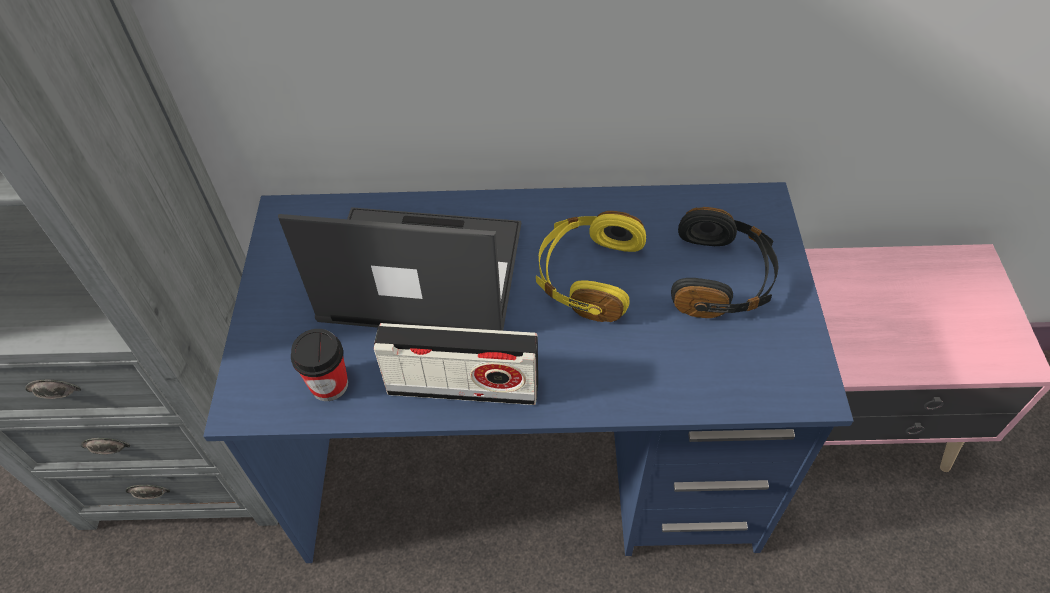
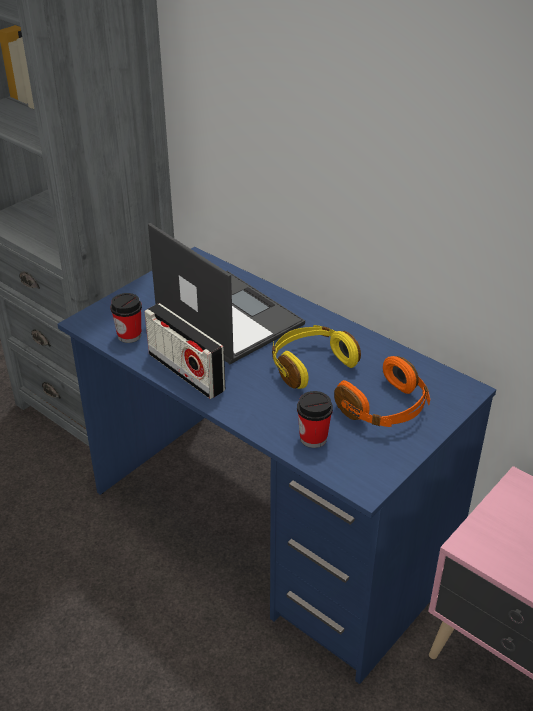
camera: 40 degrees right, 15 degrees down
(699, 371) = (313, 438): none -> cup
(721, 279) = (385, 408): black headphones -> orange headphones

